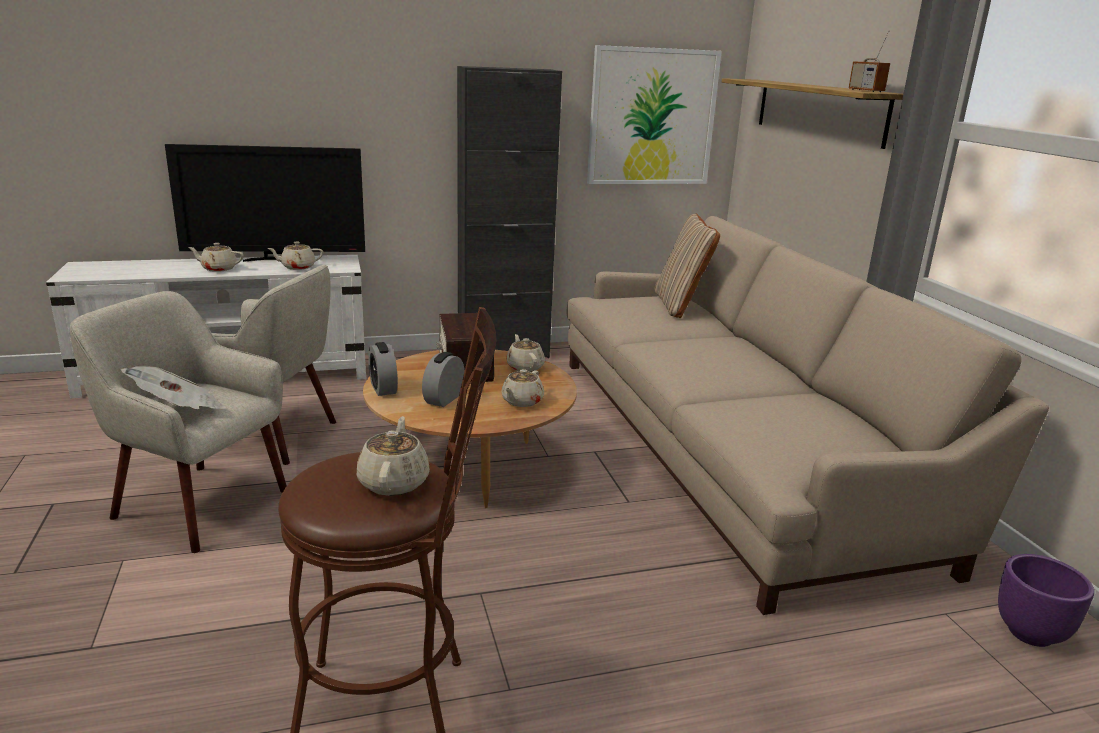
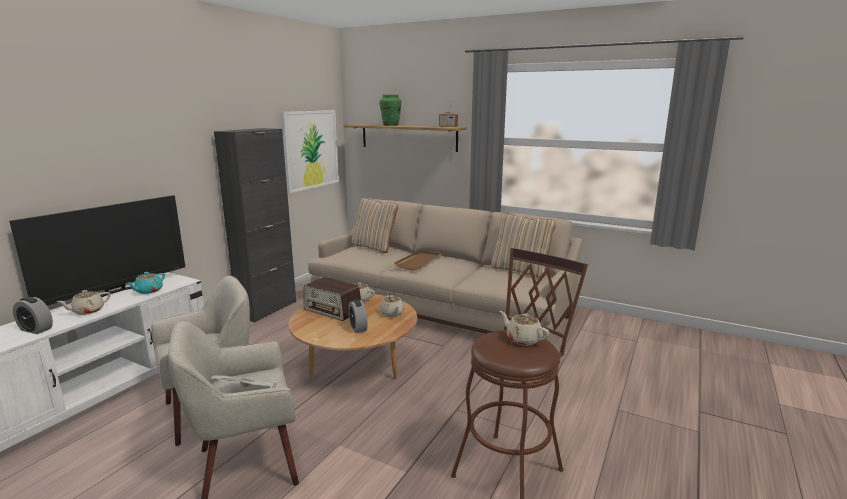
camera: 45 degrees left, 5 degrees down
(297, 267) = (148, 291): beige teapot -> turquoise teapot
(383, 388) = (318, 336): alarm clock -> alarm clock (36, 329)
(695, 346) = (419, 262): none -> brown tray
(788, 83) = (390, 125): none -> green vase
(850, 424) = (520, 270): none -> beige pillow
(1031, 633) = (603, 323): purple planter -> none

